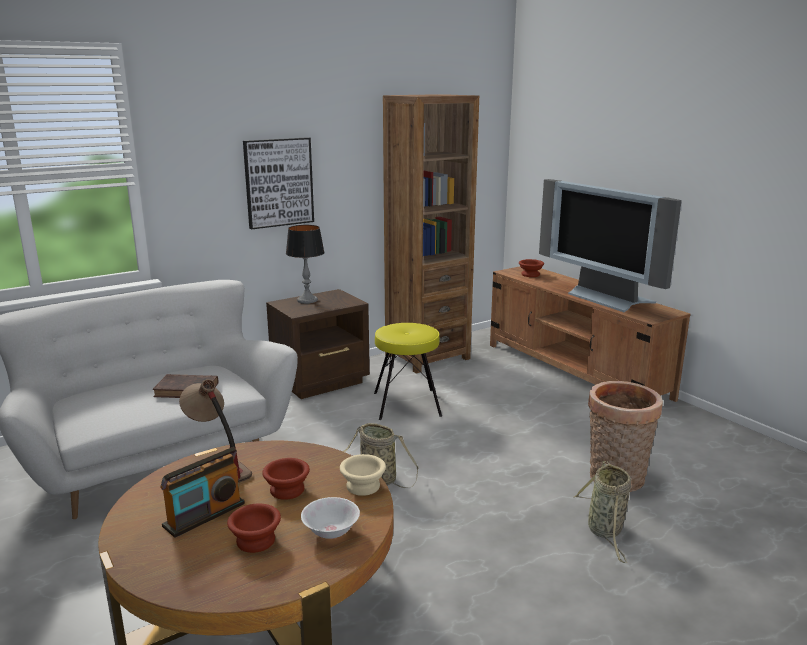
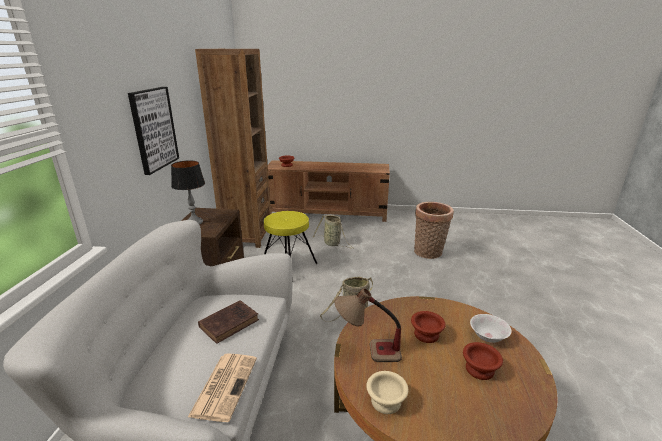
camera: 50 degrees left, 5 degrees up
(106, 421) = (225, 385): none -> newspaper
(204, 515) = (430, 381): radio -> none
(363, 485) = (444, 306): beige bowl -> beige bowl (385, 400)
(605, 531) = (464, 275): basket -> basket (333, 244)
(607, 300) = (348, 167): television -> none

